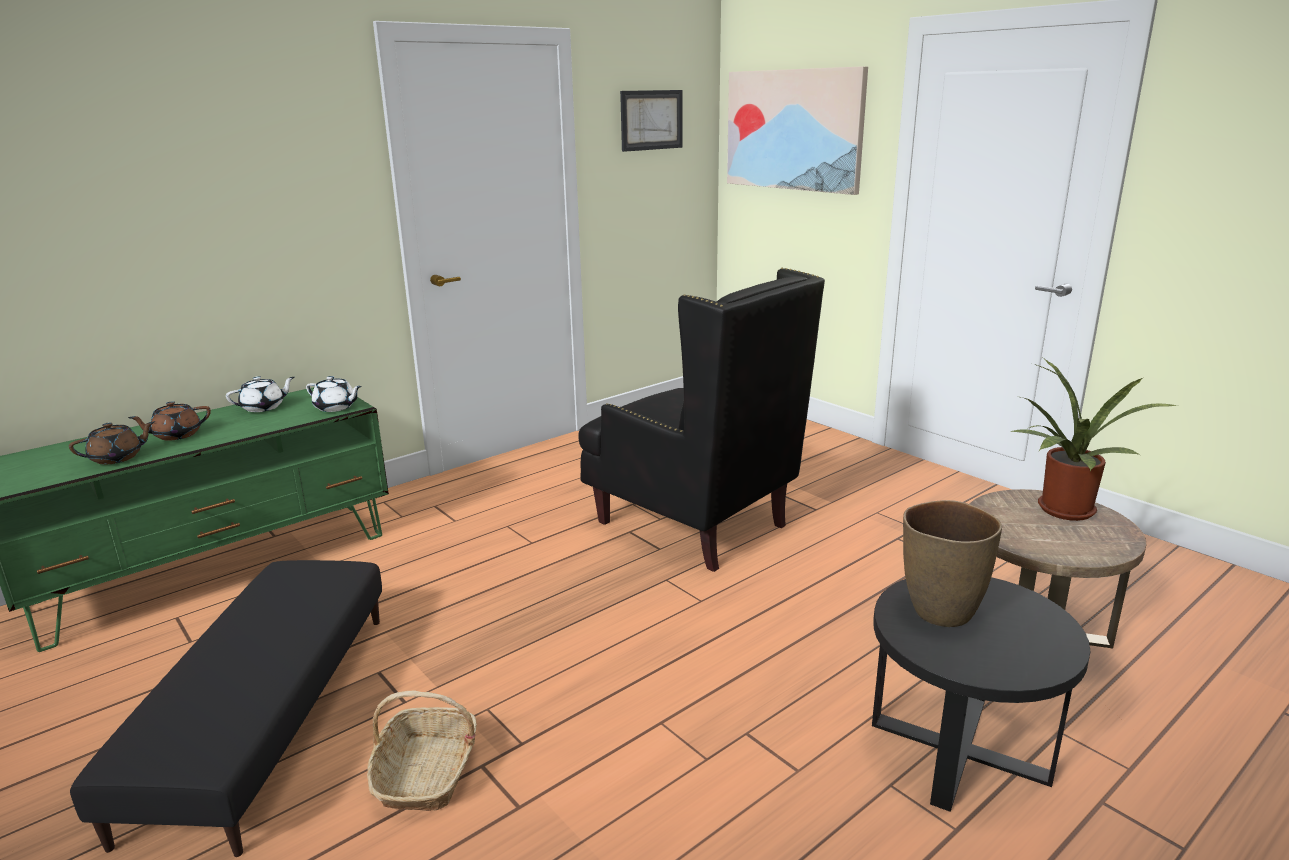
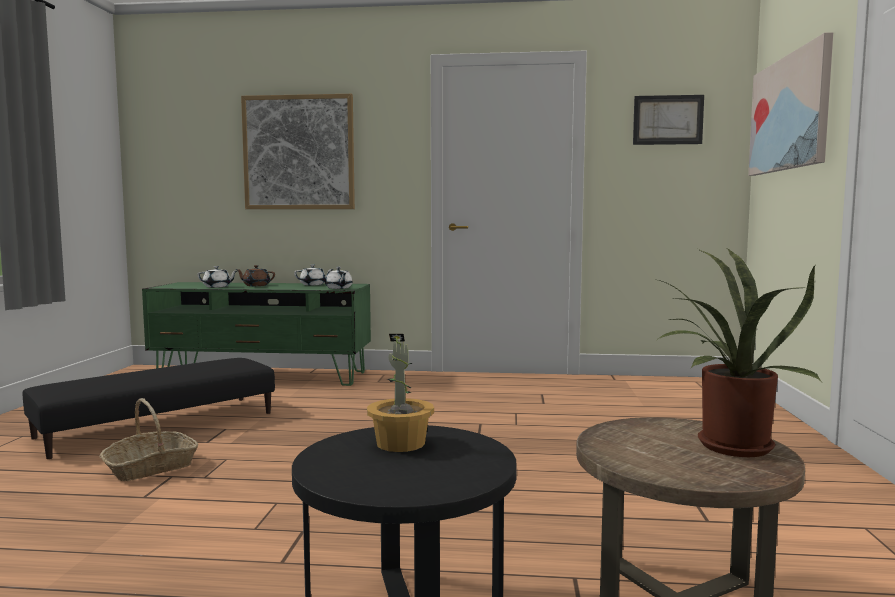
camera: 45 degrees right, 15 degrees down
(118, 458) = (217, 287): brown teapot -> white teapot
(173, 190) = (299, 153): none -> picture
(694, 525) = (532, 434): black armchair -> none
(940, 612) = (400, 444): brown vase -> potted plant

